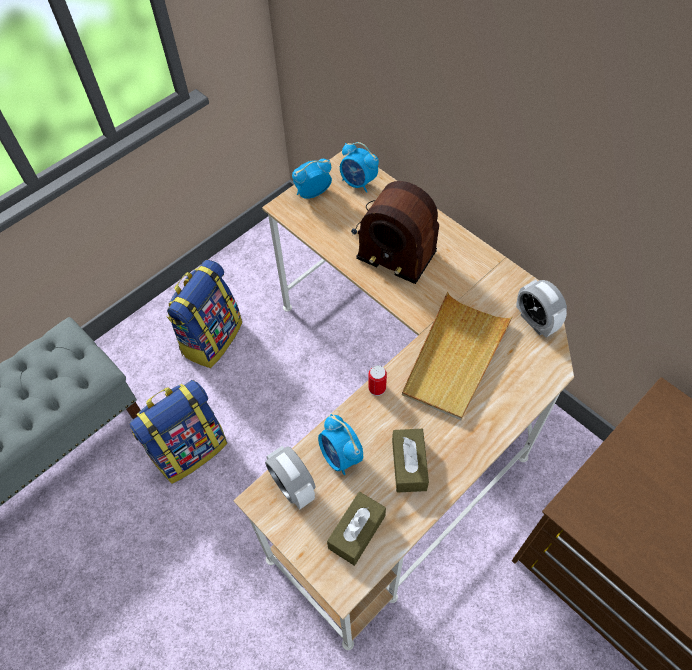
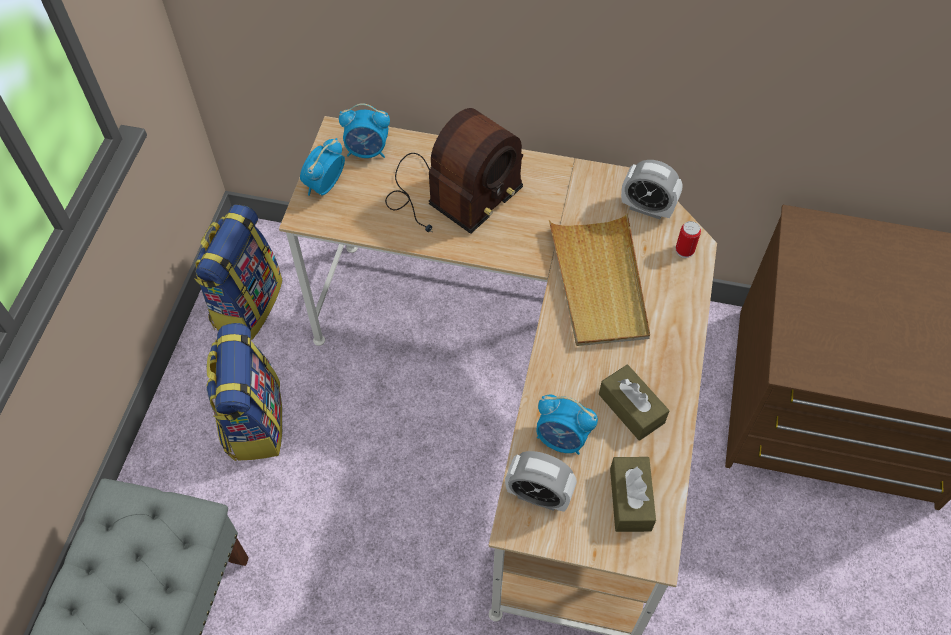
camera: 35 degrees left, 0 degrees up
(189, 448) = (319, 556): backpack -> backpack (247, 303)
(377, 388) = (547, 353): can -> can (684, 250)
(393, 240) = (451, 194): radio -> radio turned 45 degrees counterclockwise

